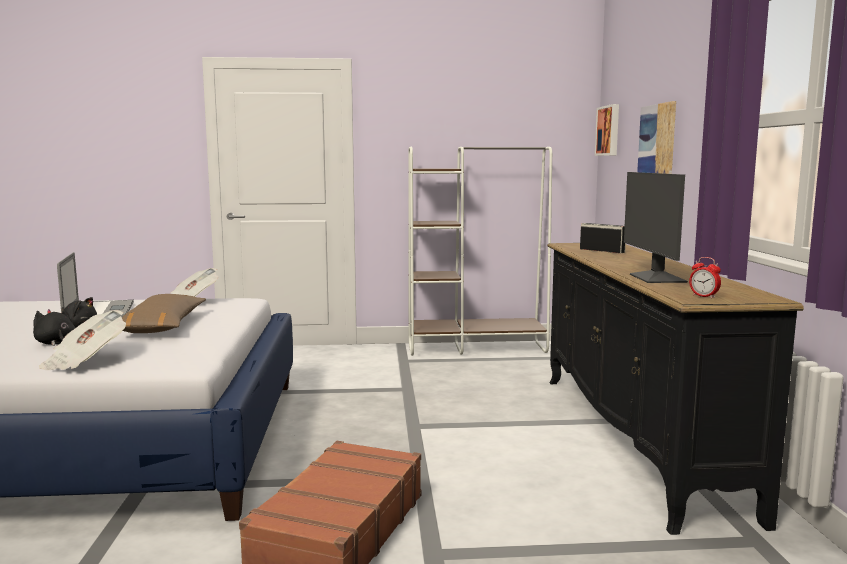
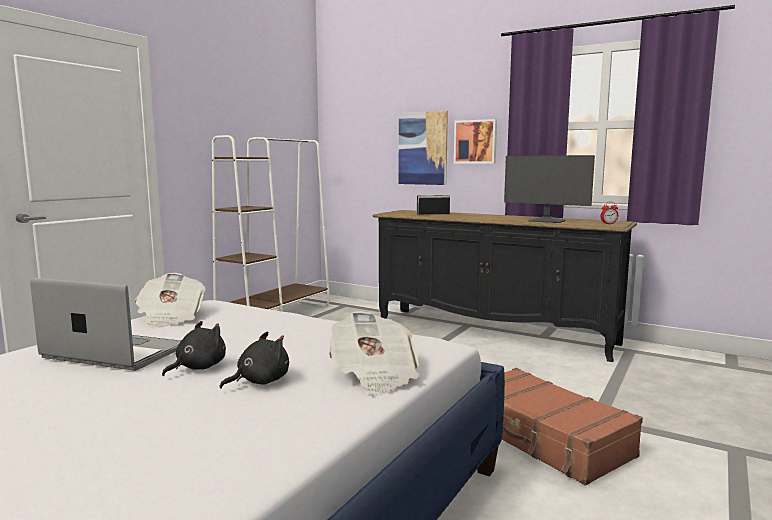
camera: 55 degrees left, 0 degrees up
(56, 343) = (260, 381): black plush toy -> black plush toy turned 150 degrees clockwise
(162, 326) = (268, 337): brown pillow -> none
(609, 130) = (341, 129): picture -> picture (475, 141)

